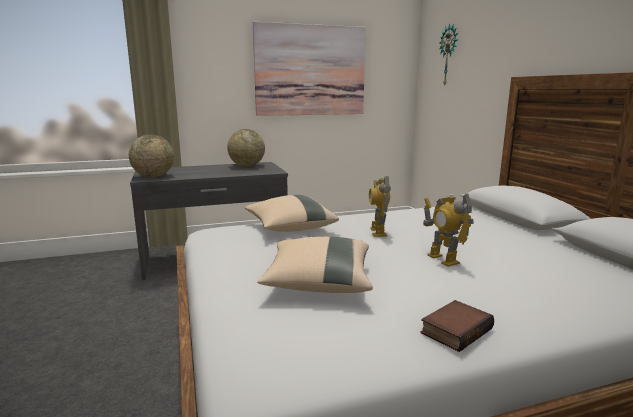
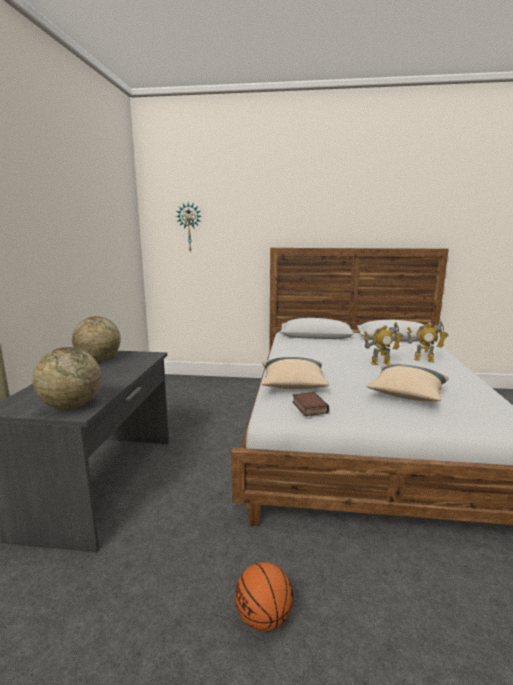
camera: 65 degrees left, 0 degrees up
(80, 354) = (264, 618): none -> basketball
(310, 70) = (88, 241): picture -> none
(378, 232) = (324, 366): toy robot -> toy robot (424, 360)
(455, 330) = (466, 381): book -> book (308, 407)

